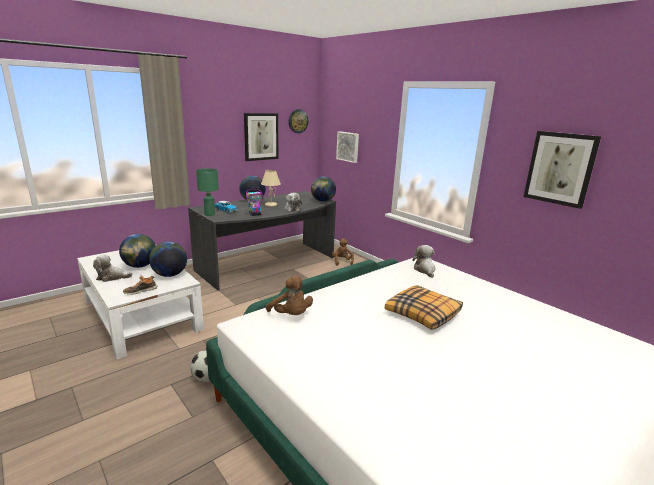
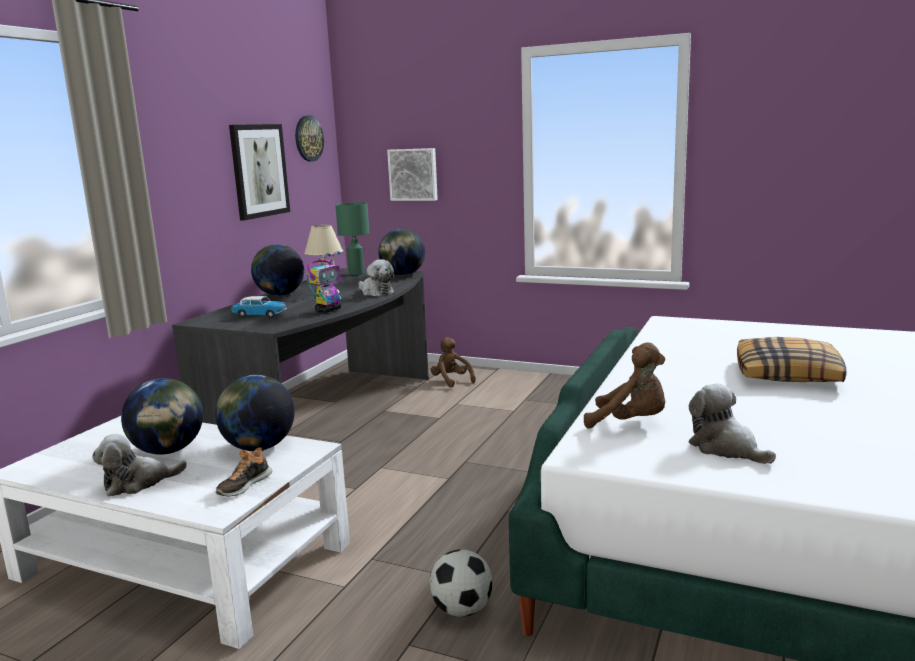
camera: 25 degrees left, 5 degrees down
(209, 214) = (241, 325): green table lamp -> green table lamp (356, 273)
(425, 270) = (692, 329): plush toy -> plush toy (726, 448)
(560, 168) = (815, 147): picture -> none

